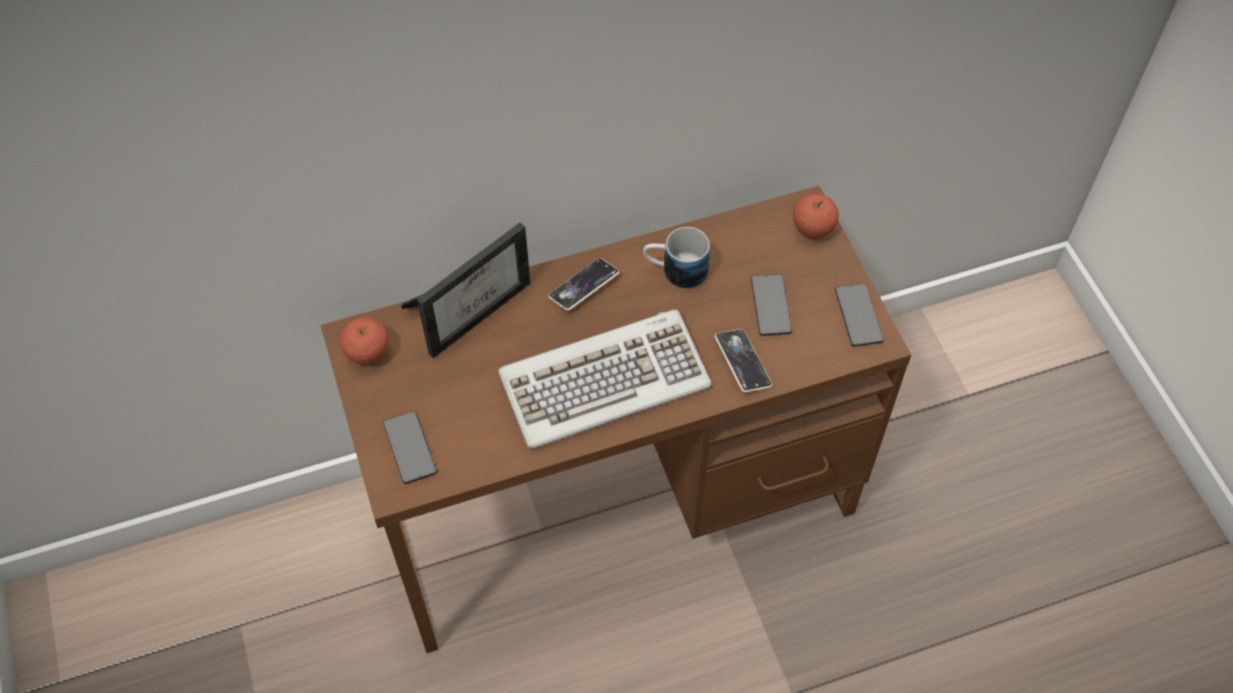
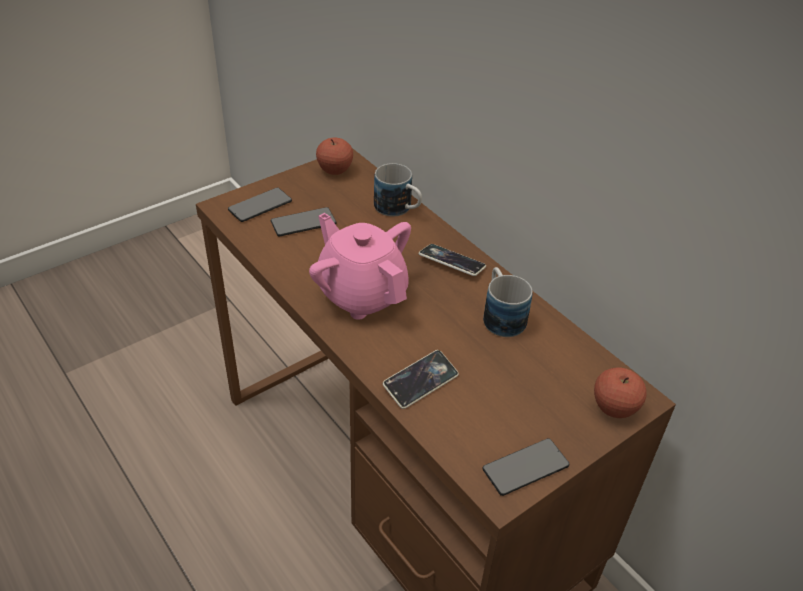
camera: 70 degrees right, 15 degrees down
(473, 308) = (399, 209): picture frame -> mug
(604, 380) = (361, 294): keyboard -> pink teapot
(771, 306) = (499, 391): phone -> phone (303, 223)

